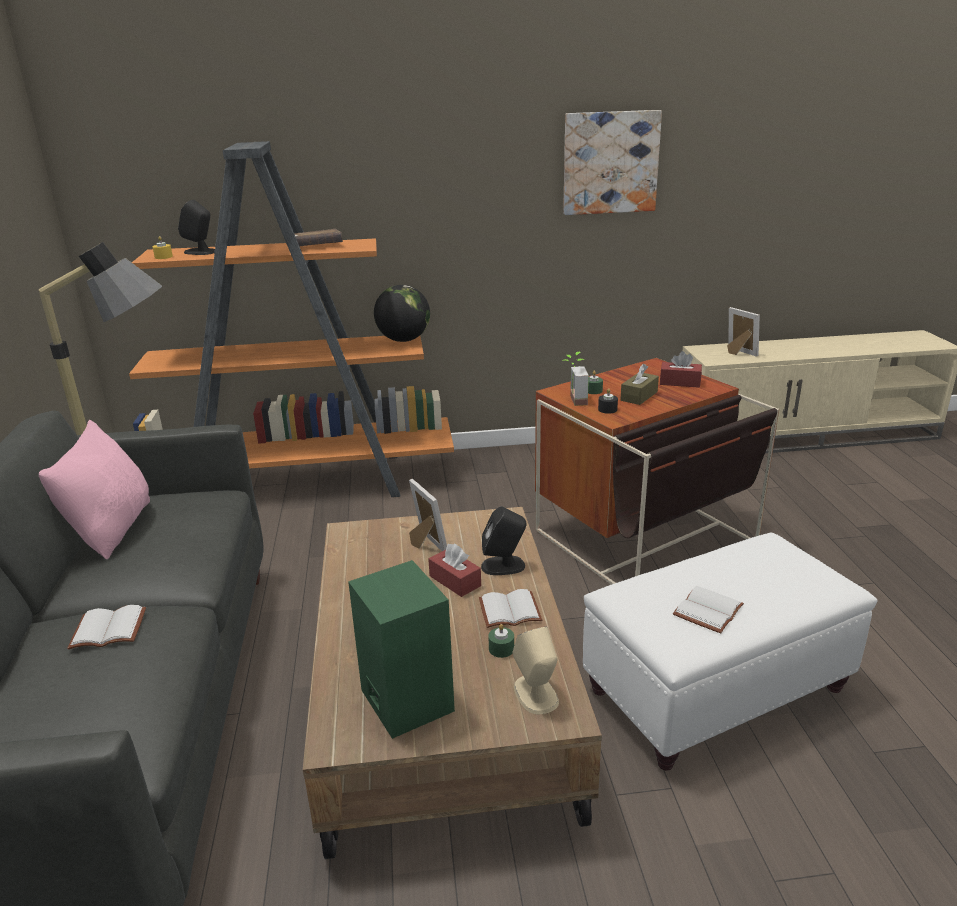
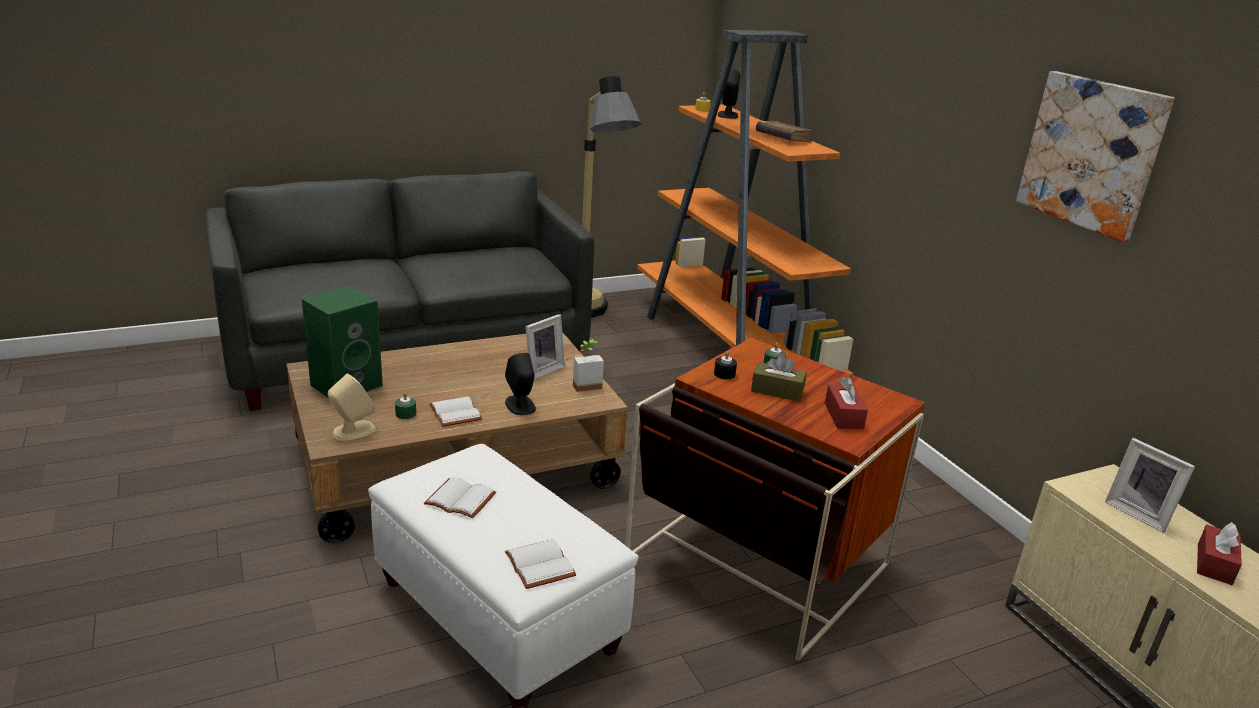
camera: 70 degrees right, 0 degrees up
(107, 631) = (369, 271): white book -> white book (537, 565)
(112, 529) = (485, 252): pink pillow -> none
(403, 340) = (821, 263): globe -> none
(455, 581) = (492, 387): red tissue box -> red tissue box (1214, 564)
(573, 400) = (737, 356): potted plant -> potted plant (585, 384)
(738, 353) = (1139, 513): picture frame -> picture frame turned 105 degrees clockwise

